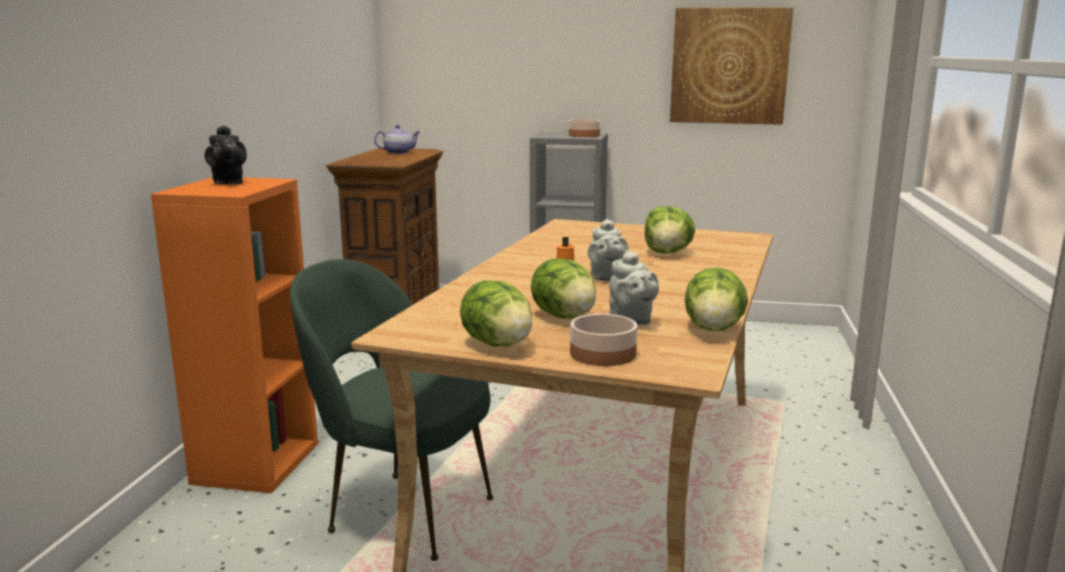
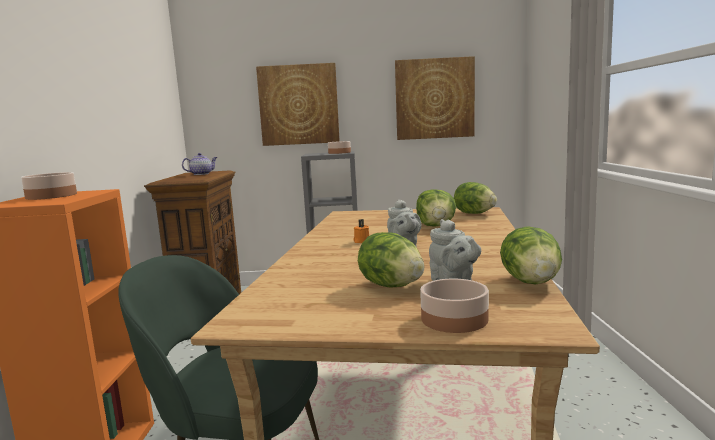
camera: 10 degrees left, 5 degrees down
(228, 183) = (52, 196): black teapot -> bowl
(498, 344) = (345, 321): lettuce -> lettuce (474, 213)
(536, 63) = (298, 105): none -> picture

